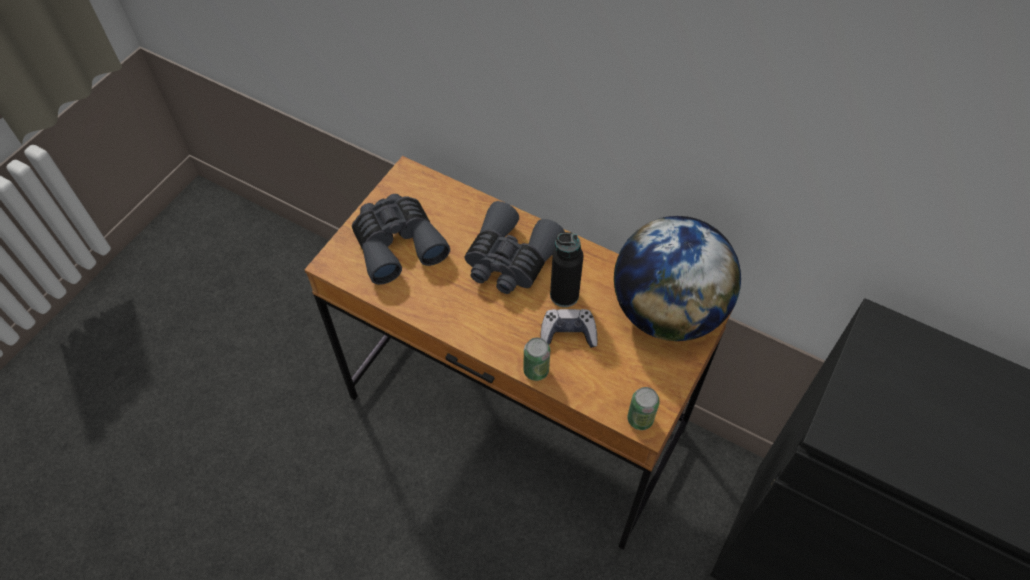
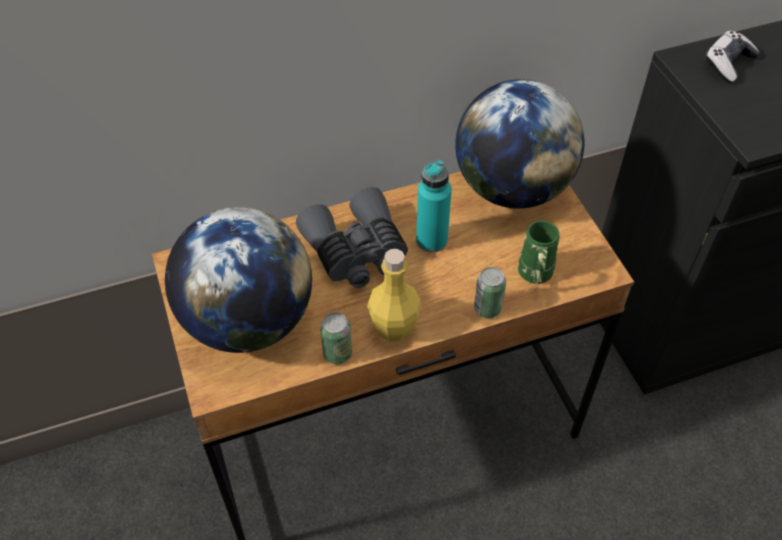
camera: 50 degrees left, 5 degrees down
(397, 243) = (248, 321): grey binoculars -> globe
(466, 326) = (394, 328): none -> yellow bottle
(564, 295) = (431, 240): black bottle -> turquoise bottle
(568, 333) = (472, 263): game controller -> game controller (728, 63)
(595, 381) = (534, 276): none -> green mug
(640, 419) = (595, 272): can -> can (337, 353)

